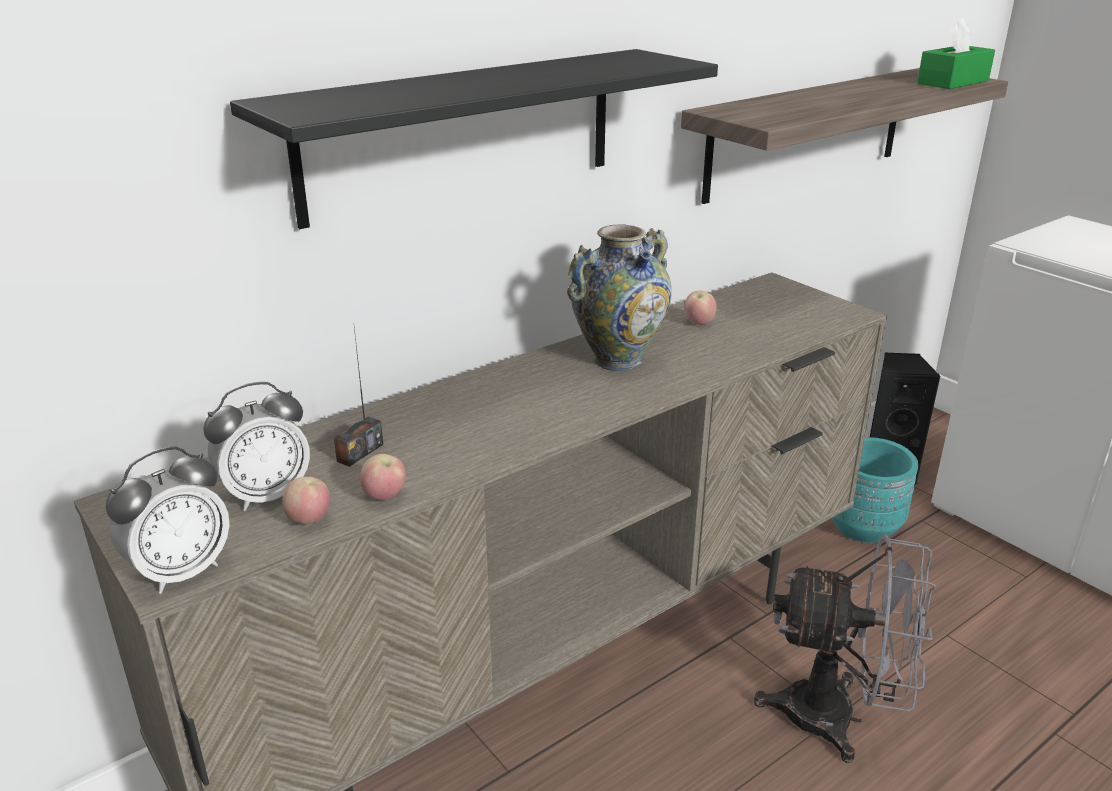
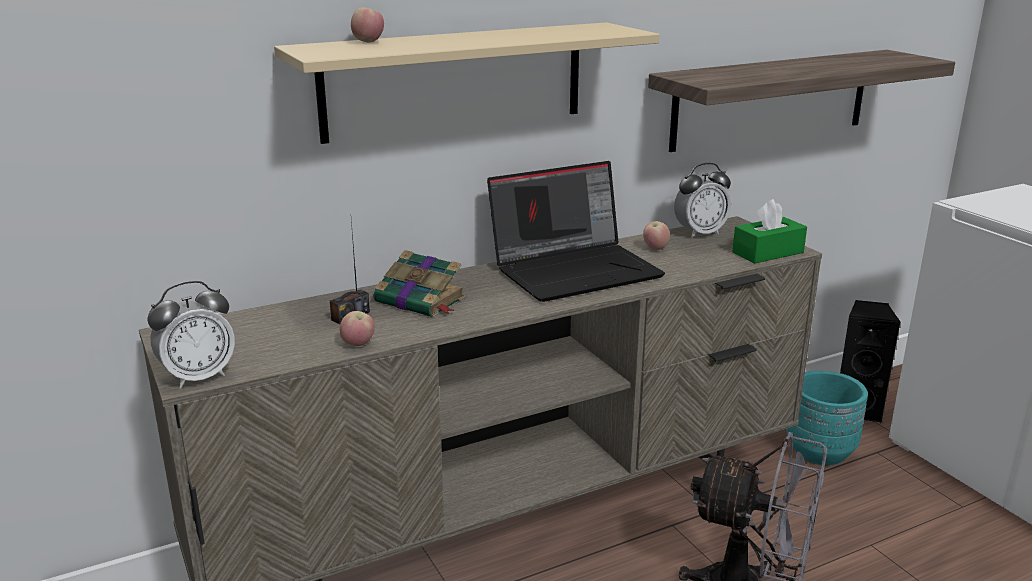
camera: 10 degrees right, 5 degrees down
(266, 495) = (273, 336): alarm clock -> alarm clock (700, 233)
(309, 520) = (298, 354): apple -> apple (368, 42)
(444, 421) = (421, 301): none -> book
(462, 134) = (455, 81): black shelf -> beige shelf
(618, 360) = (576, 270): vase -> laptop
(953, 82) = (902, 61): green tissue box -> green tissue box (768, 252)

